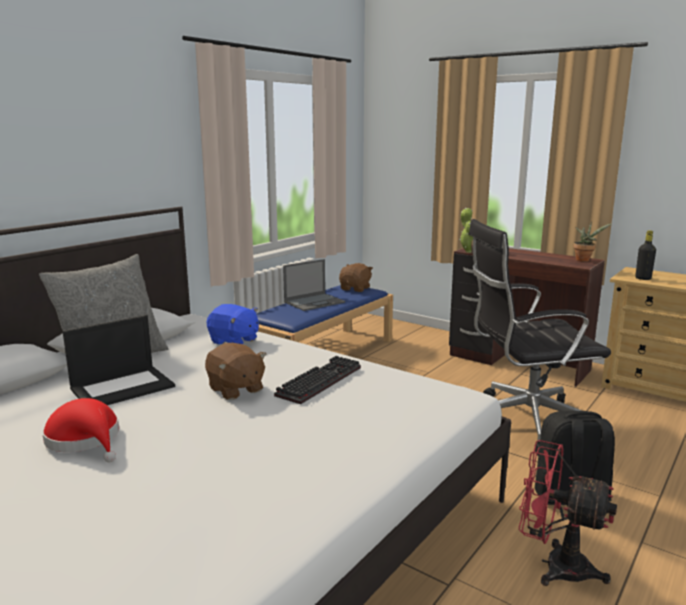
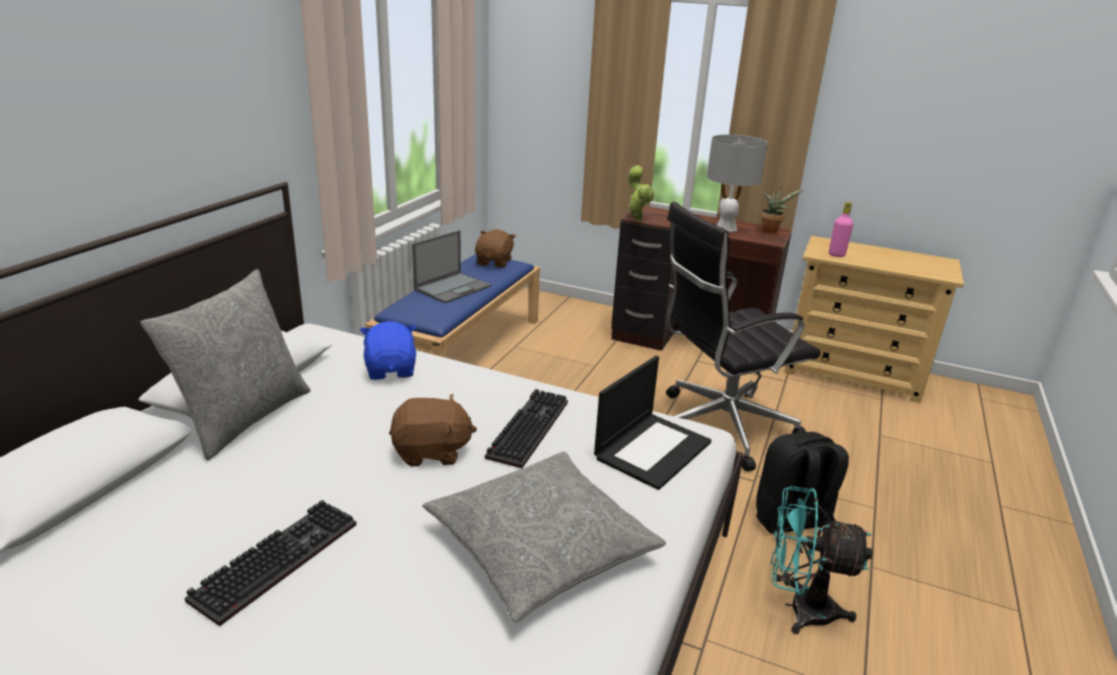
camera: 15 degrees left, 10 degrees up
(86, 439) = (277, 558): red hat -> keyboard
(123, 387) = (281, 462): laptop -> laptop (652, 449)
(234, 341) = (391, 370): blue plush toy -> blue plush toy turned 120 degrees counterclockwise
(235, 389) = (431, 452): brown plush toy -> brown plush toy turned 45 degrees counterclockwise
(289, 452) = (541, 546): none -> grey pillow
(543, 257) = (726, 228): none -> grey table lamp
(555, 565) = (799, 608): red fan -> turquoise fan
(643, 278) = (836, 255): black bottle -> pink bottle

